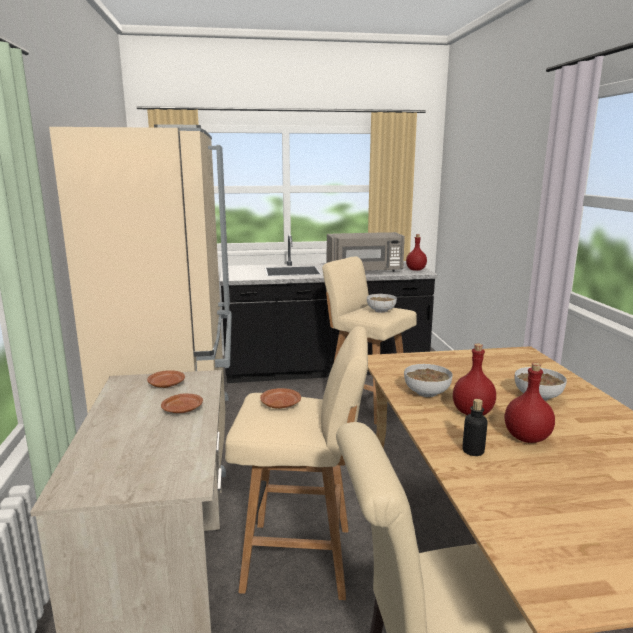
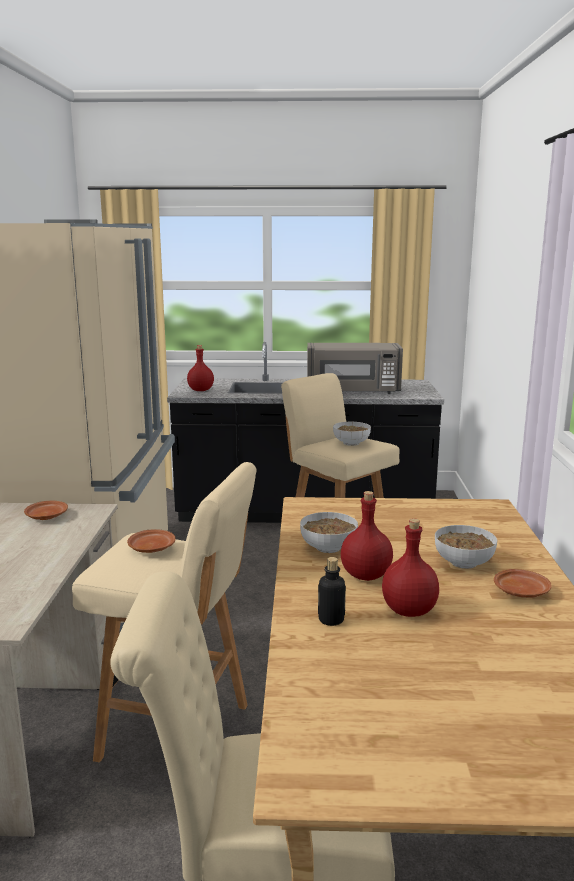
camera: 10 degrees right, 0 degrees up
(183, 409) = (47, 546): brown plate -> brown plate (521, 592)
(416, 270) = (420, 392): red bottle -> red bottle (201, 390)

